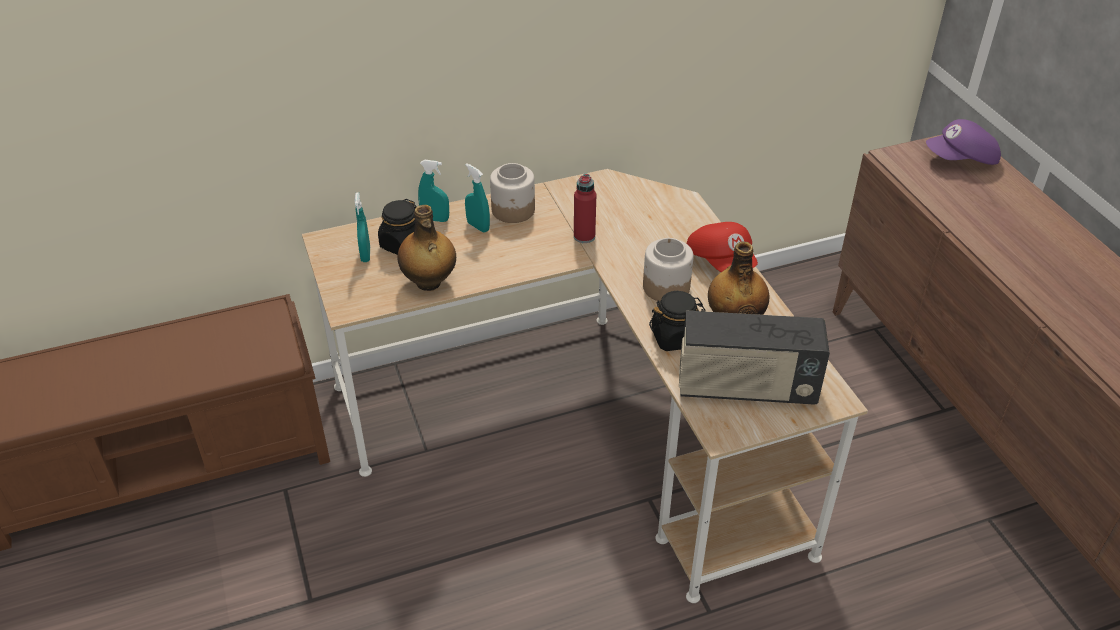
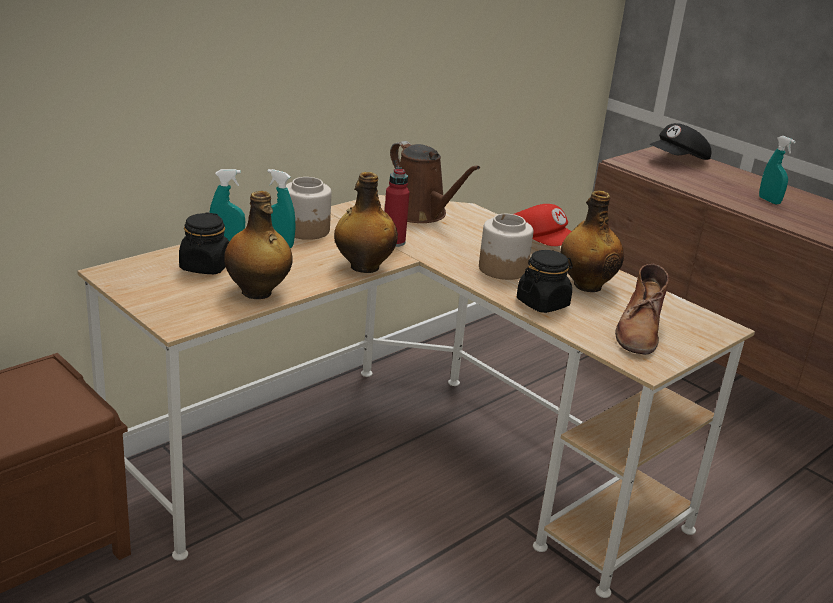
camera: 25 degrees left, 15 degrees down
(365, 255) = (168, 279): turquoise spray bottle -> turquoise spray bottle (769, 201)
(537, 265) = (363, 267): none -> bottle
(634, 201) = (421, 214): none -> brown watering can
(746, 388) = (639, 330): radio -> brown boot
(961, 160) = (678, 160): purple cap -> black cap

